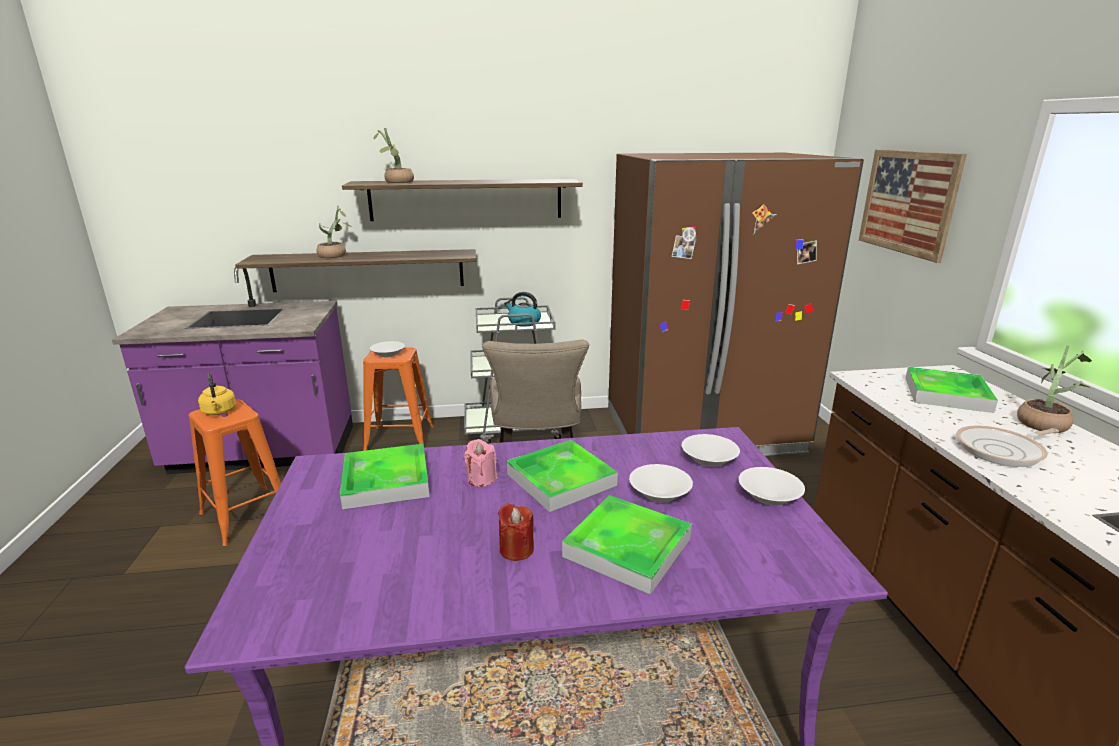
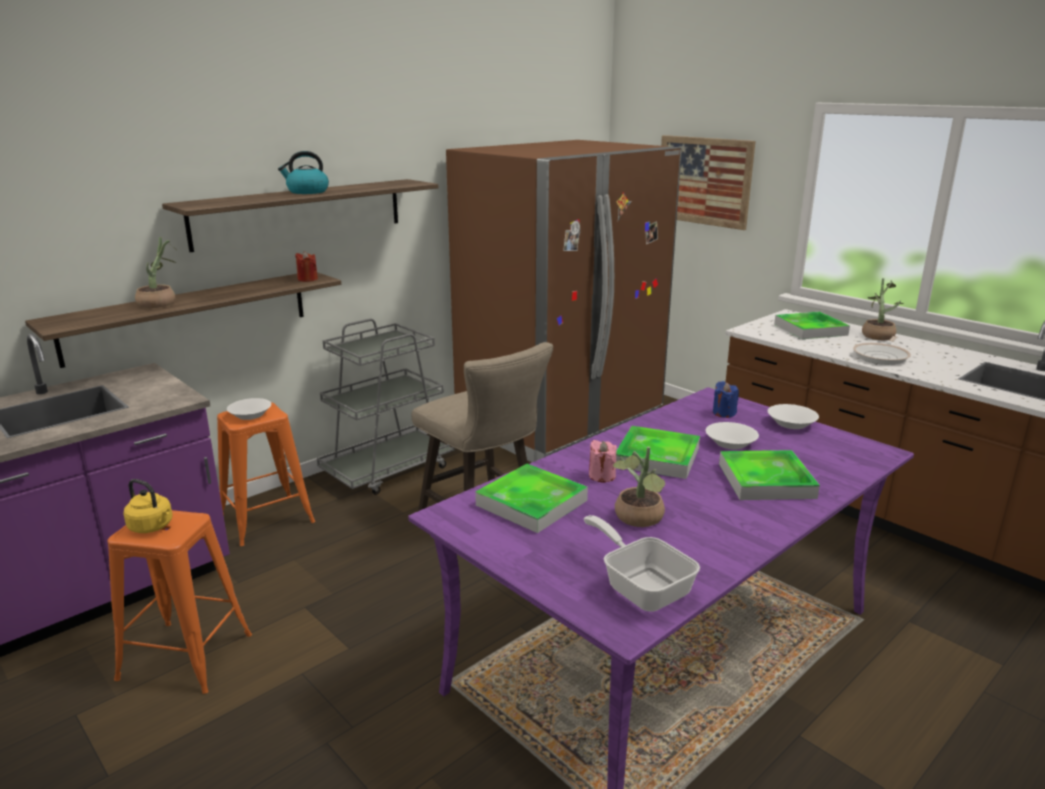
camera: 35 degrees left, 0 degrees up
(320, 600) = (641, 586): none -> frying pan
(396, 182) = (238, 200): potted plant -> potted plant (639, 520)
(516, 549) = (707, 507): red candle -> red candle (307, 279)
(523, 322) = (392, 345): kettle -> kettle (307, 192)
(708, 458) = (724, 413): white bowl -> blue candle

